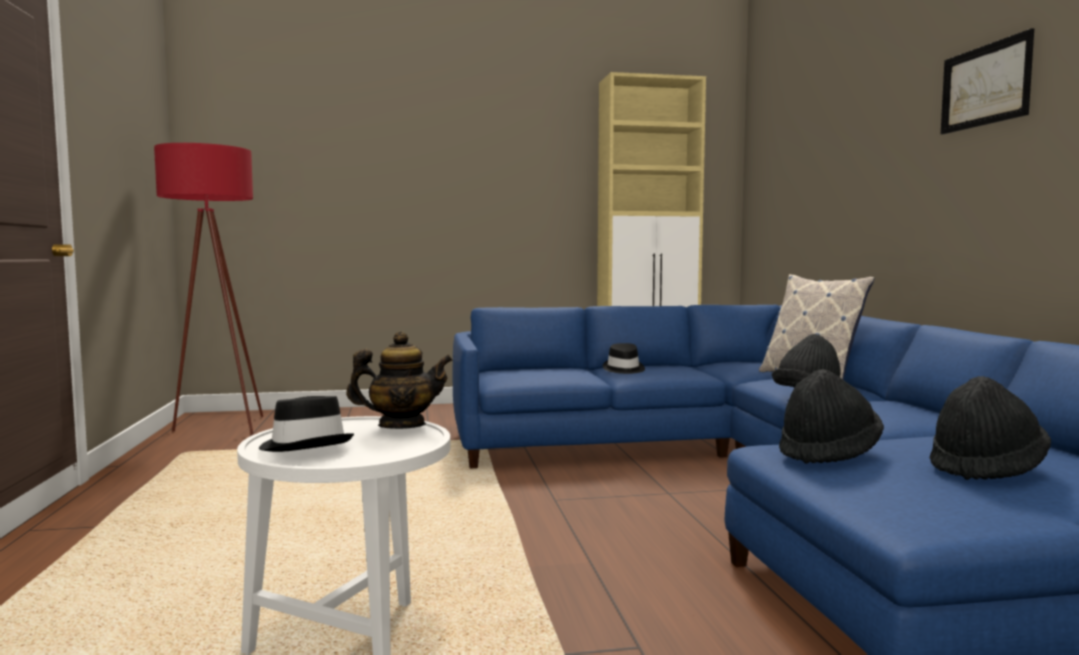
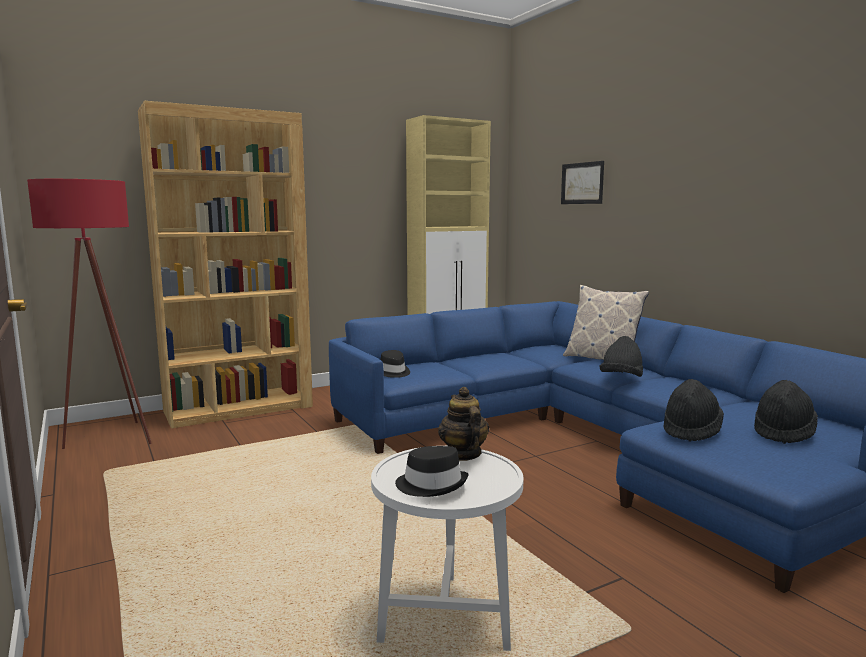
camera: 20 degrees left, 5 degrees up
(374, 414) = (239, 409): none -> brown bookcase
(401, 425) = (463, 455): teapot -> teapot turned 75 degrees counterclockwise
(623, 369) = (472, 362): black hat -> black hat (393, 372)
(985, 85) = (722, 166): picture -> picture (582, 183)

